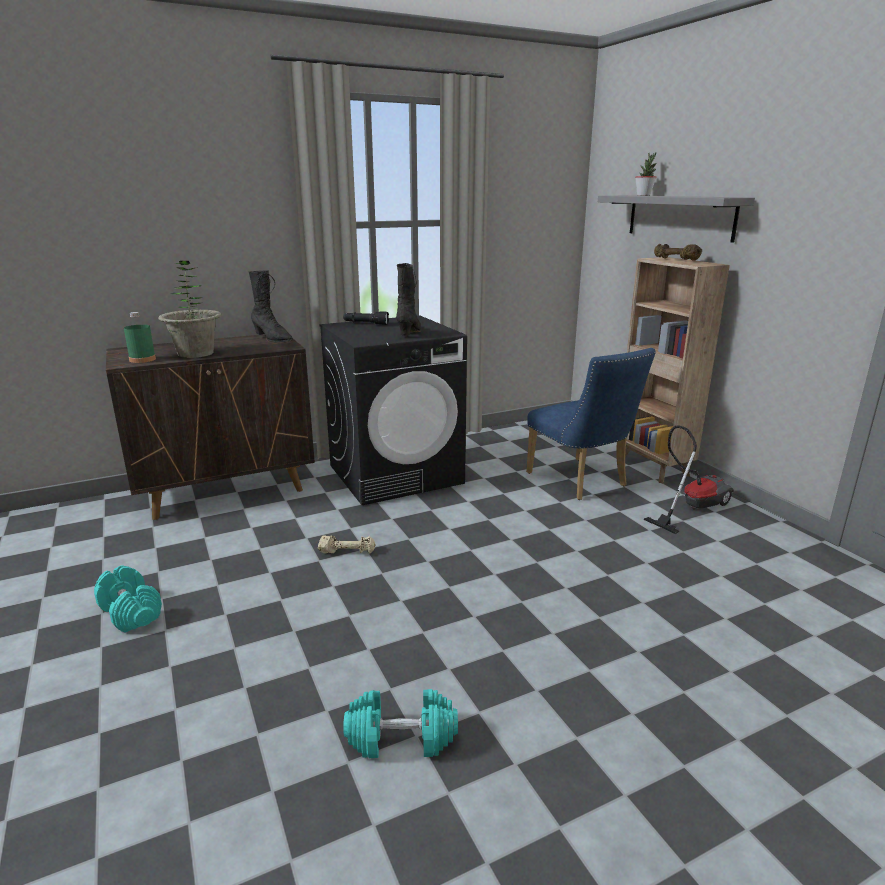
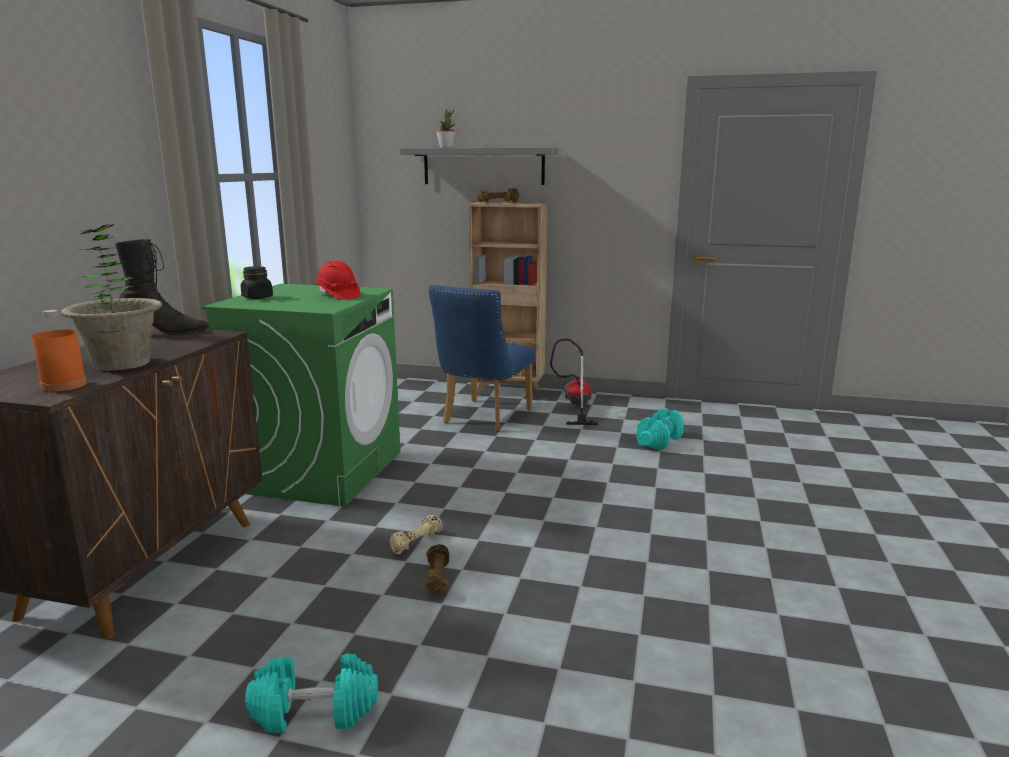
camera: 50 degrees left, 5 degrees down
(142, 359) = (64, 385): green bottle -> orange bottle
(310, 582) = (437, 578): none -> brown dumbbell
(366, 324) = (257, 297): black flashlight -> black jar
(396, 474) = (320, 471): black washing machine -> green washing machine
(402, 738) = (706, 611): turquoise dumbbell -> turquoise dumbbell (659, 441)
(410, 333) = (338, 295): black boot -> red hard hat
(581, 482) = (482, 418): blue chair -> blue chair turned 105 degrees clockwise

